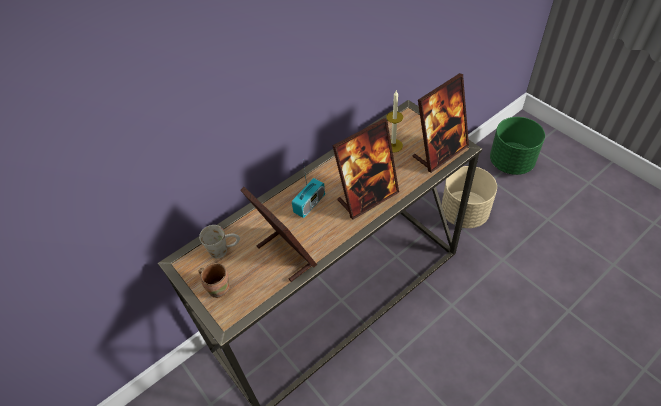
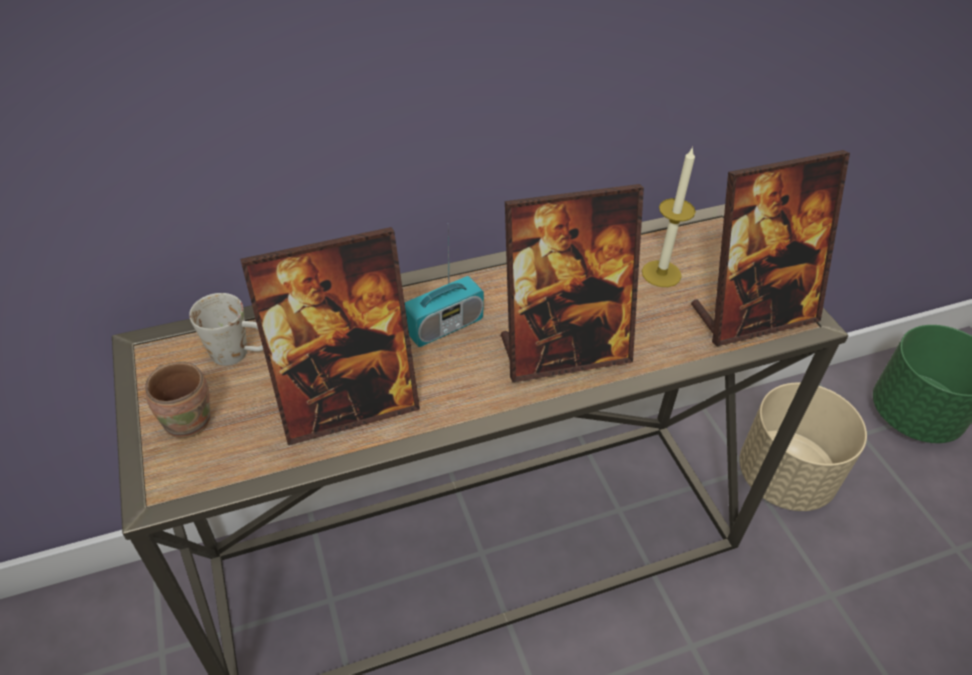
camera: 15 degrees right, 5 degrees down
(285, 255) = (347, 403): picture frame -> picture frame turned 90 degrees clockwise

